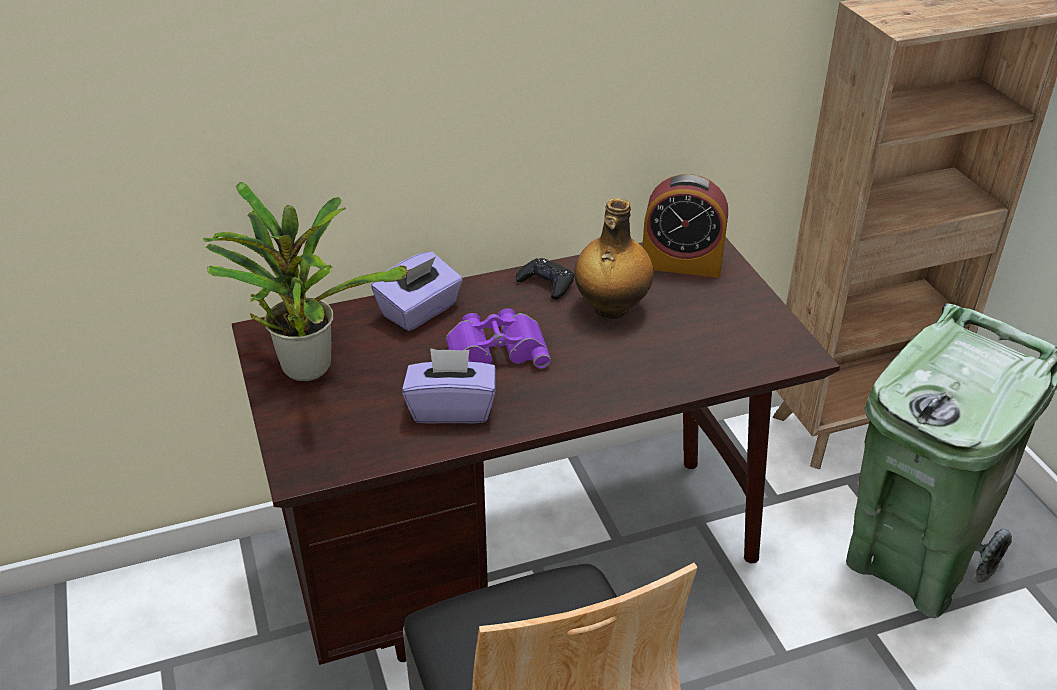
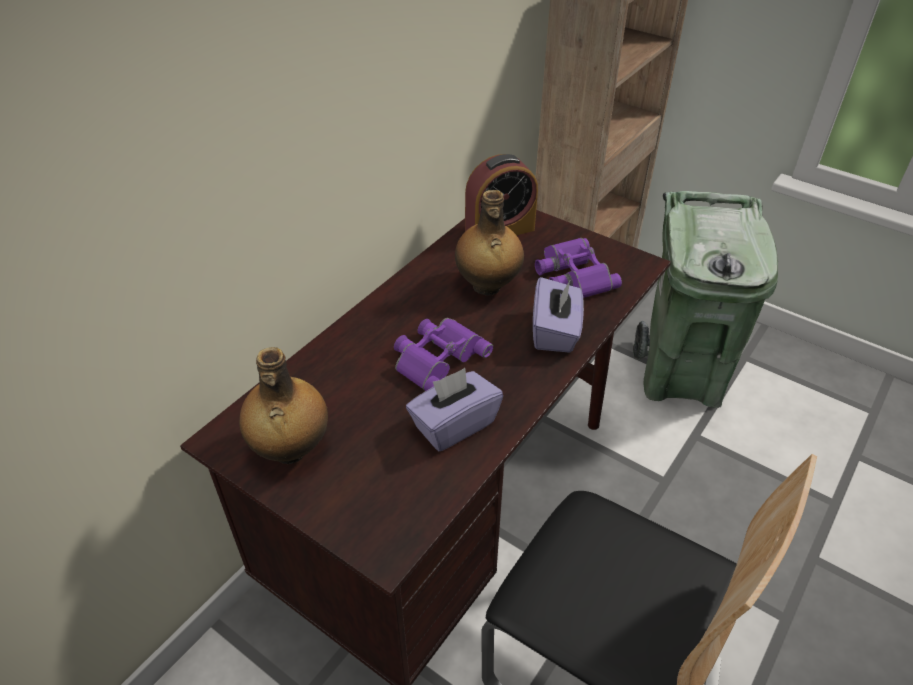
camera: 35 degrees left, 5 degrees up
(304, 364) = (290, 450): potted plant -> bottle
(420, 311) = (344, 354): purple tissue box -> purple tissue box (555, 332)
(546, 283) = (420, 286): black game controller -> none
(709, 334) = (572, 275): none -> purple binoculars

